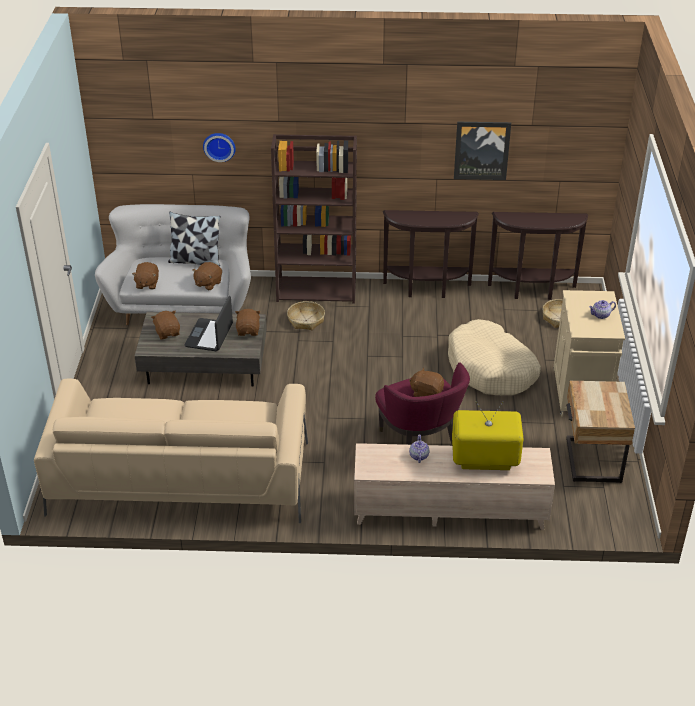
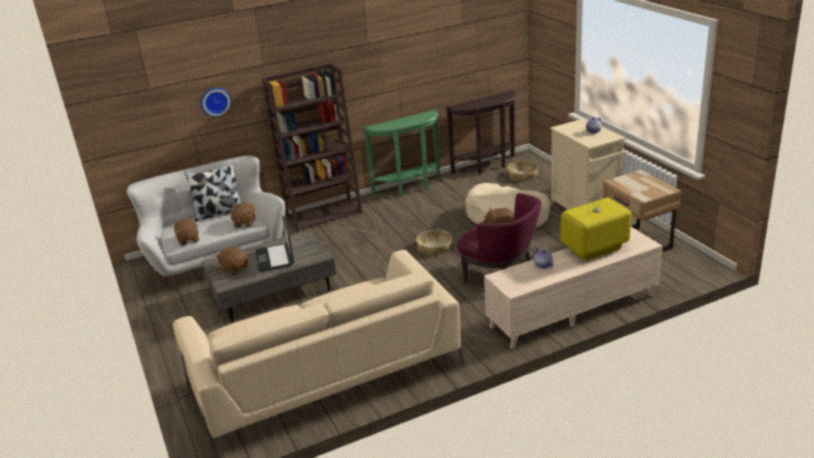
camera: 25 degrees left, 10 degrees down
(248, 331) = (306, 244): brown plush toy -> none
(306, 320) = (333, 235): basket -> basket (434, 246)
(427, 289) = (410, 188): brown console table -> green console table
(481, 150) = (429, 54): picture -> none

